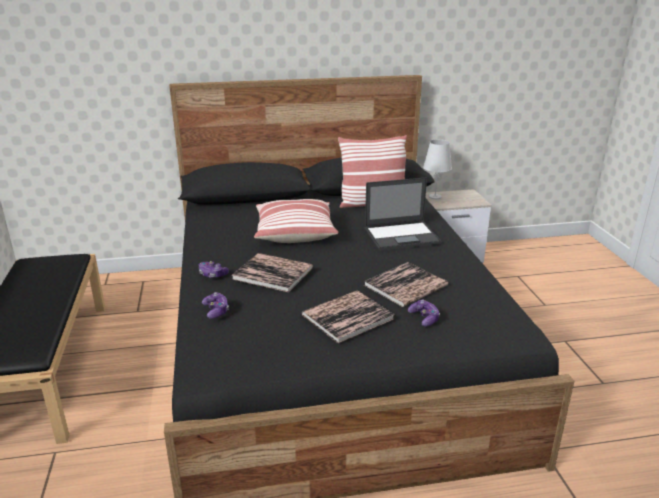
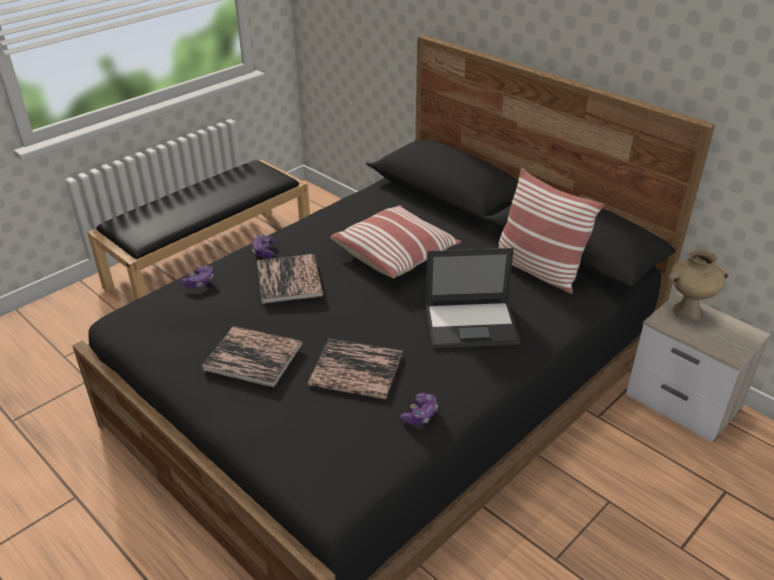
camera: 55 degrees right, 10 degrees up
(402, 236) = (472, 324): laptop -> laptop turned 45 degrees counterclockwise
(424, 318) = (295, 407): game controller -> game controller (420, 415)
(435, 197) = (688, 311): white table lamp -> beige vase

